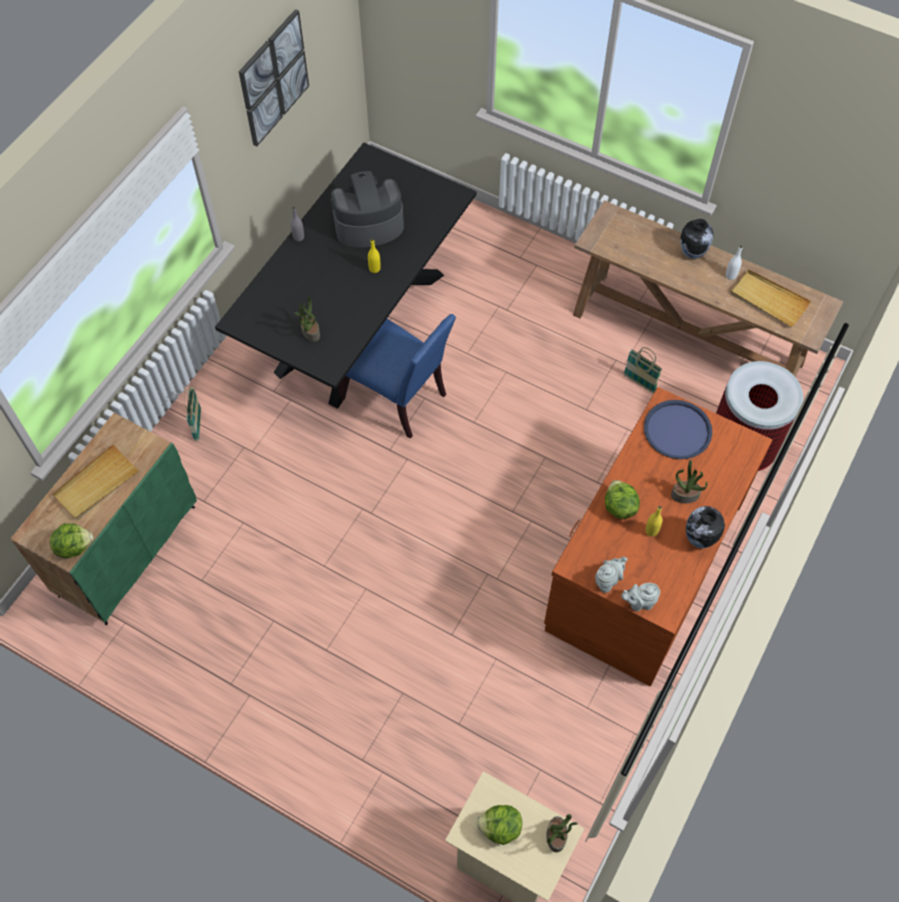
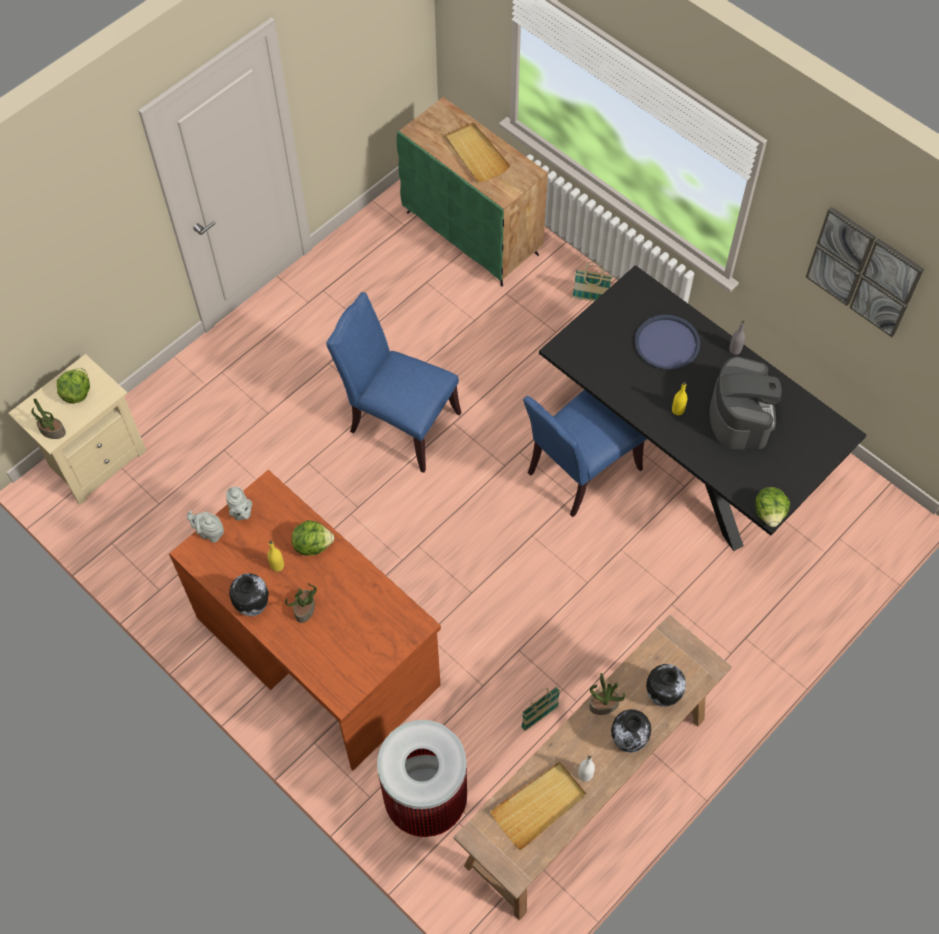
camera: 105 degrees right, 0 degrees up
(74, 546) = (421, 135): lettuce -> lettuce (769, 513)
(310, 332) = (609, 340): potted plant -> potted plant (604, 704)
(383, 561) = (399, 422): none -> blue chair
(639, 602) = (209, 532): grey teapot -> grey teapot turned 75 degrees counterclockwise
(646, 238) = (662, 695): none -> vase
(677, 430) = (381, 626): blue tray -> blue tray (667, 343)

